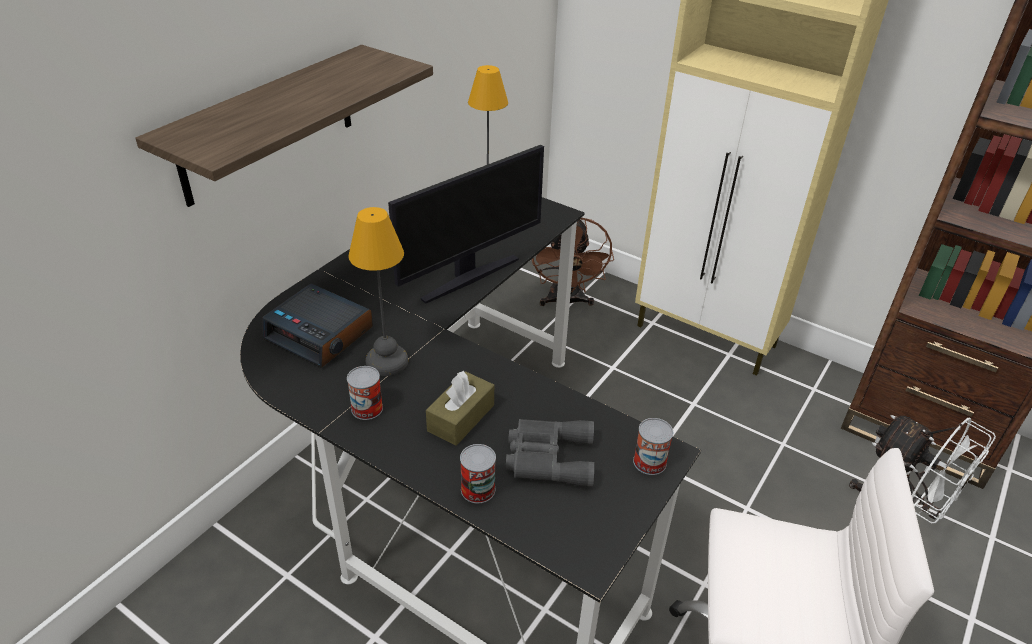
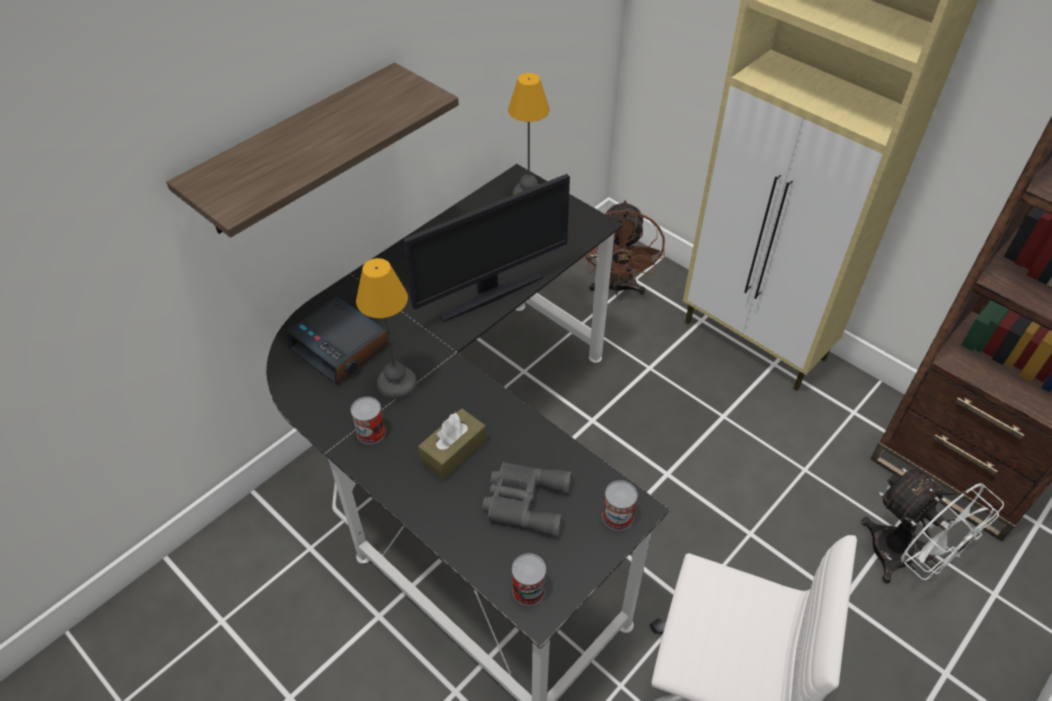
camera: 10 degrees right, 10 degrees up
(478, 489) = (455, 526): can -> can (528, 590)

